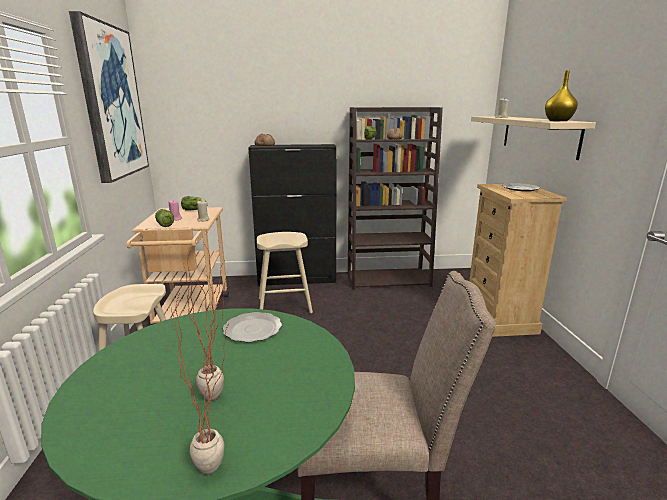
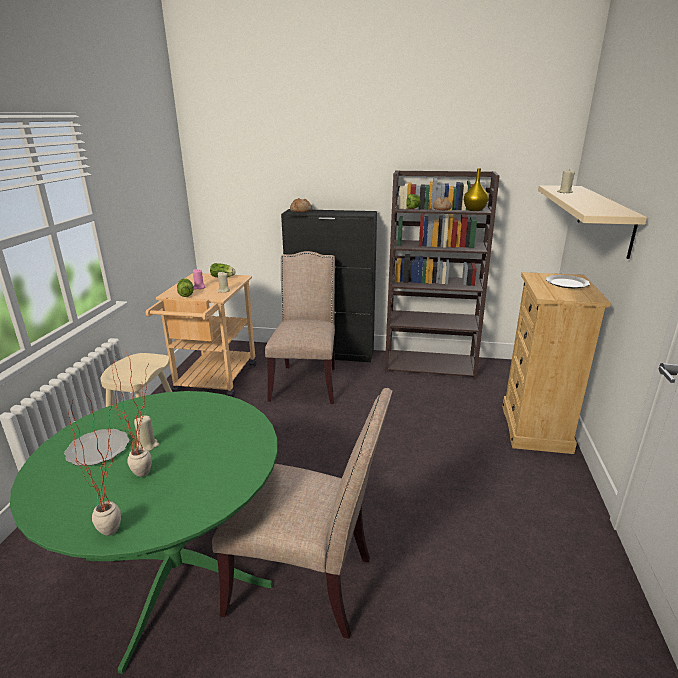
camera: 15 degrees right, 5 degrees up
(111, 102) = (145, 170): picture -> none
(200, 367) = (148, 445): none -> beige candle
(252, 330) = (209, 416): plate -> plate (97, 450)
(284, 305) = (306, 382): beige stool -> beige chair
(557, 121) = (605, 210): yellow vase -> yellow vase (474, 210)

